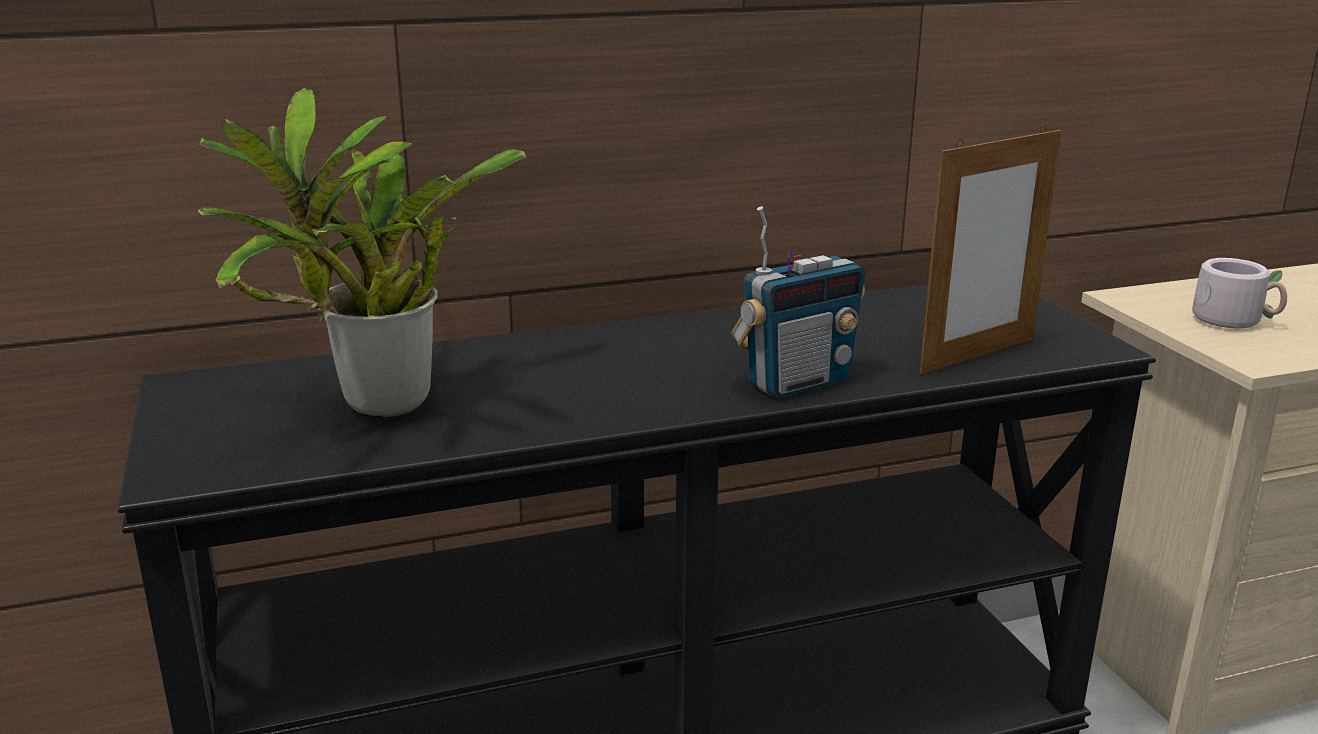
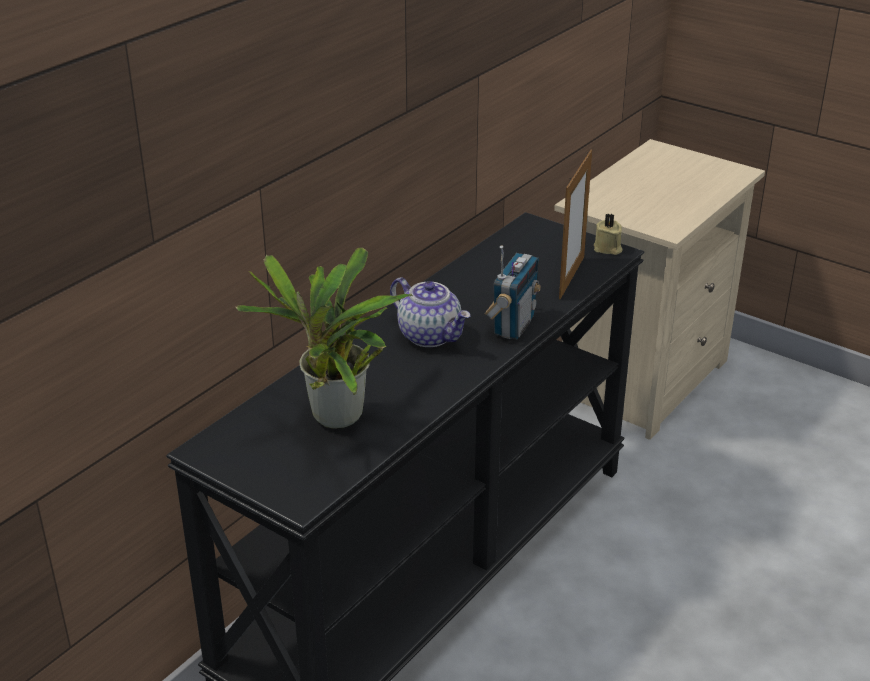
camera: 35 degrees left, 10 degrees up
(658, 359) = (430, 335): none -> teapot
(1088, 340) = (607, 249): none -> beige candle
(1234, 320) = (639, 204): grey mug -> none

